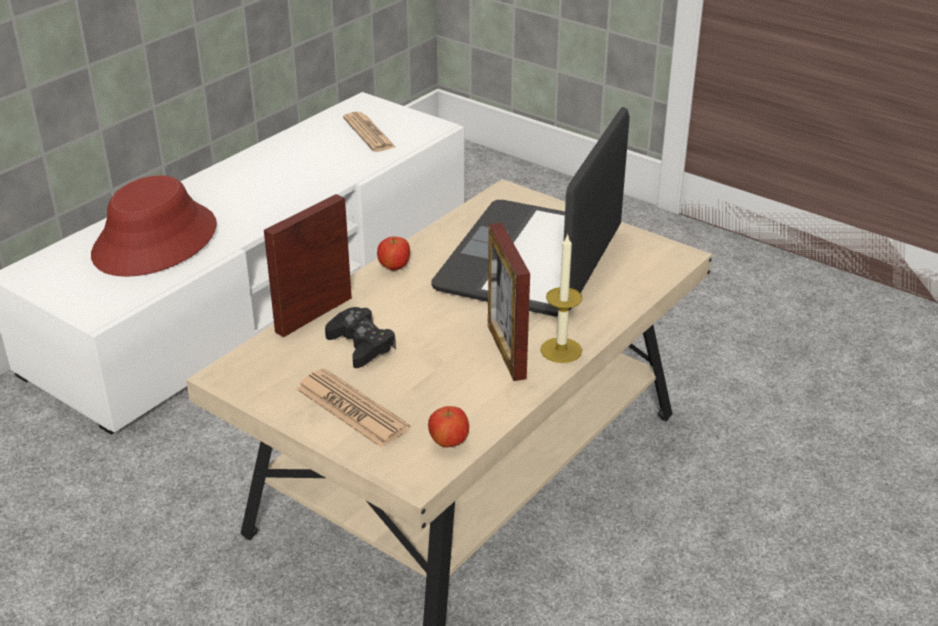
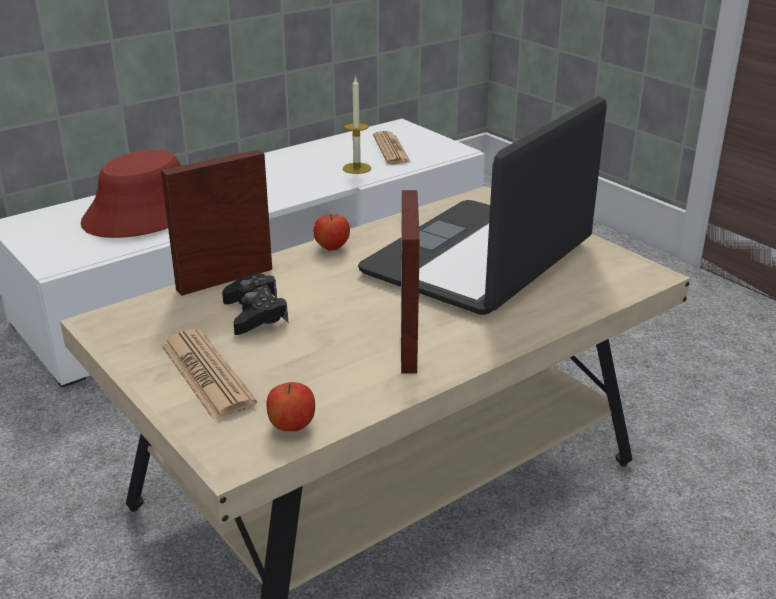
camera: 15 degrees right, 5 degrees down
(561, 350) = (471, 349): candle -> candle (357, 168)

